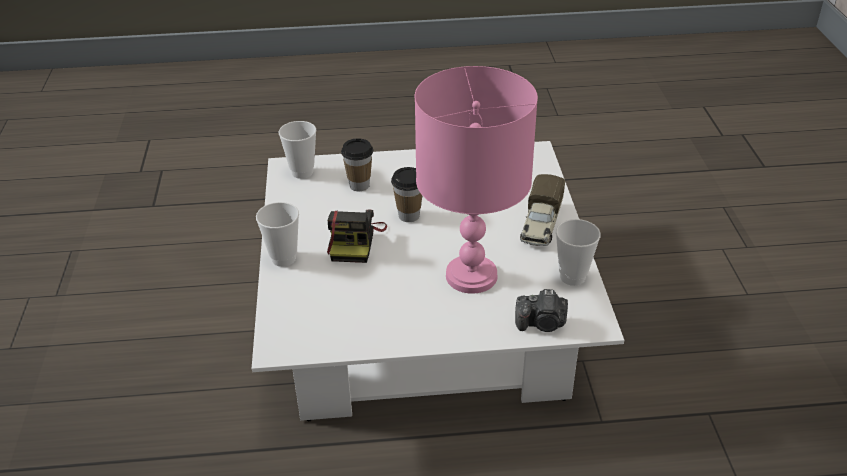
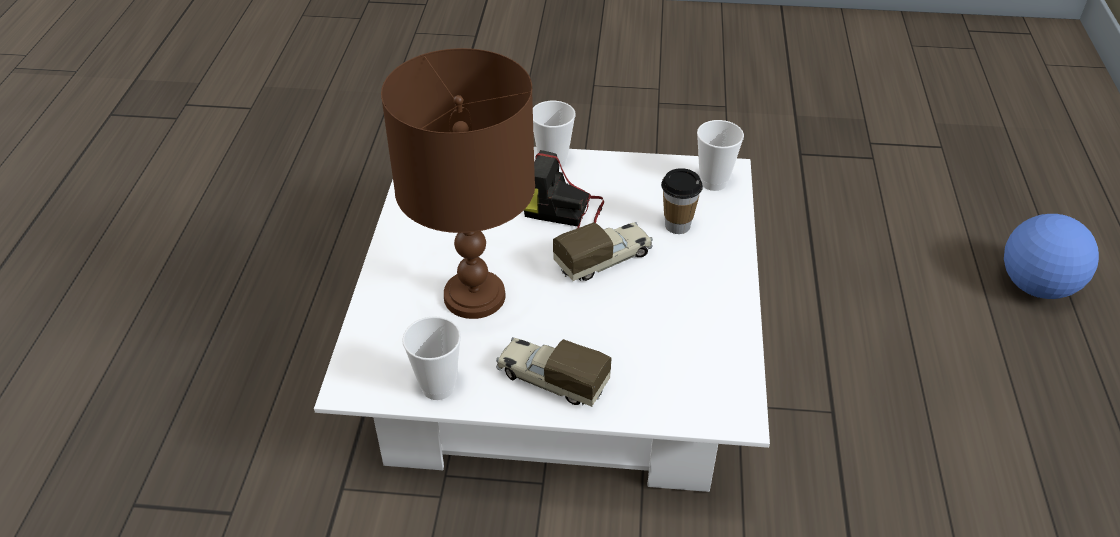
camera: 100 degrees right, 5 degrees up
(306, 111) = (1036, 287): none -> football
(409, 215) = (604, 260): cup -> toy truck
(471, 276) = (473, 295): pink table lamp -> brown table lamp
(542, 324) = (371, 340): camera -> none

